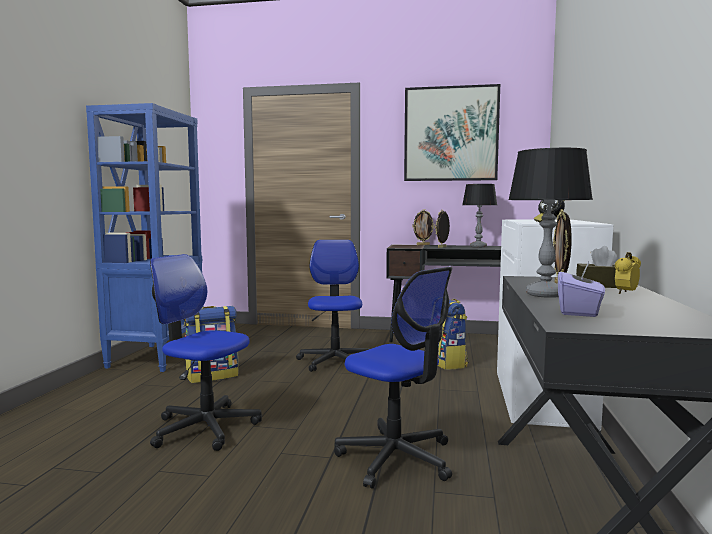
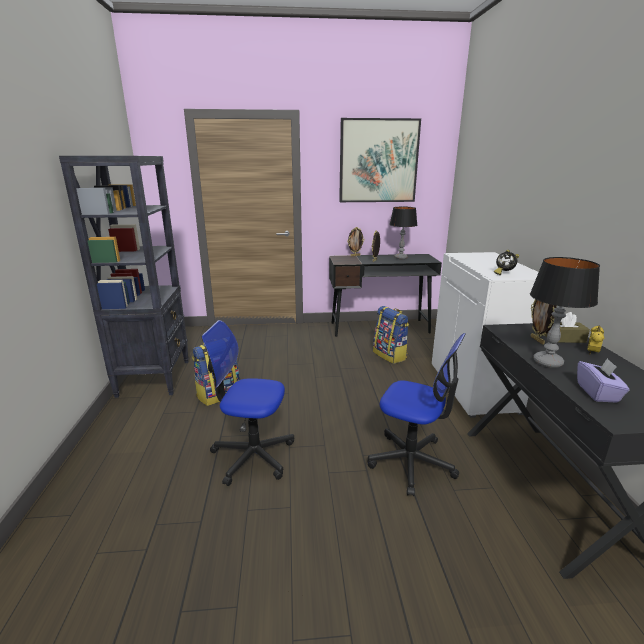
camera: 15 degrees left, 15 degrees up
(157, 357) = (155, 377): blue bookcase -> black bookcase
(335, 361) = (307, 364): office chair -> none

